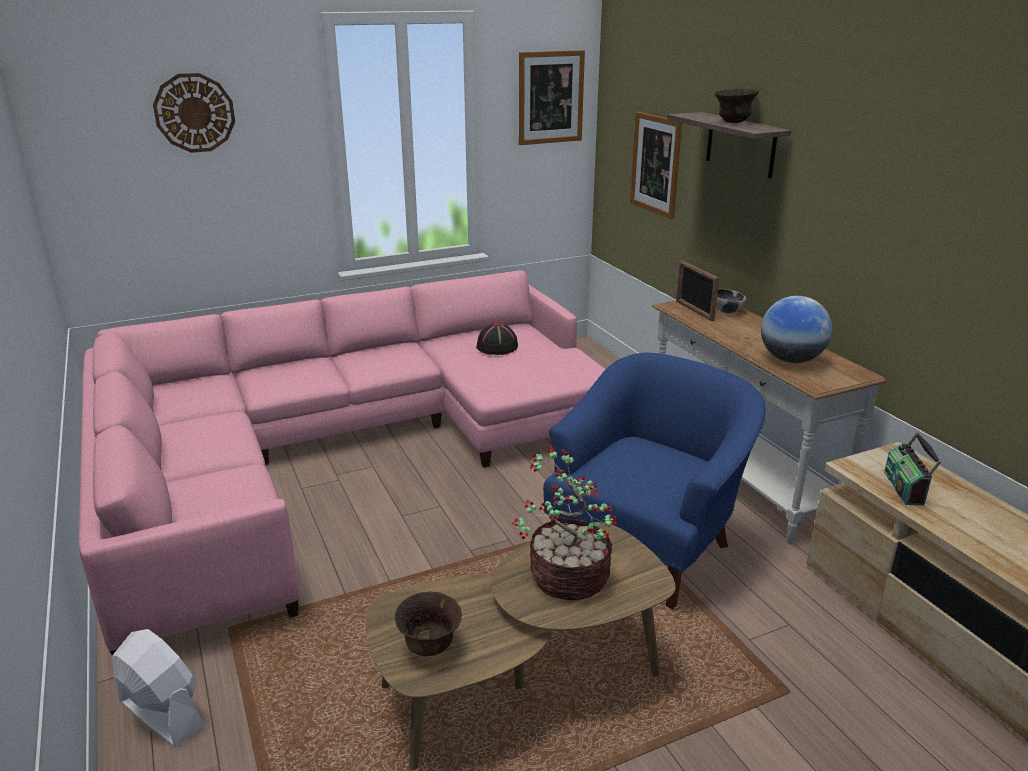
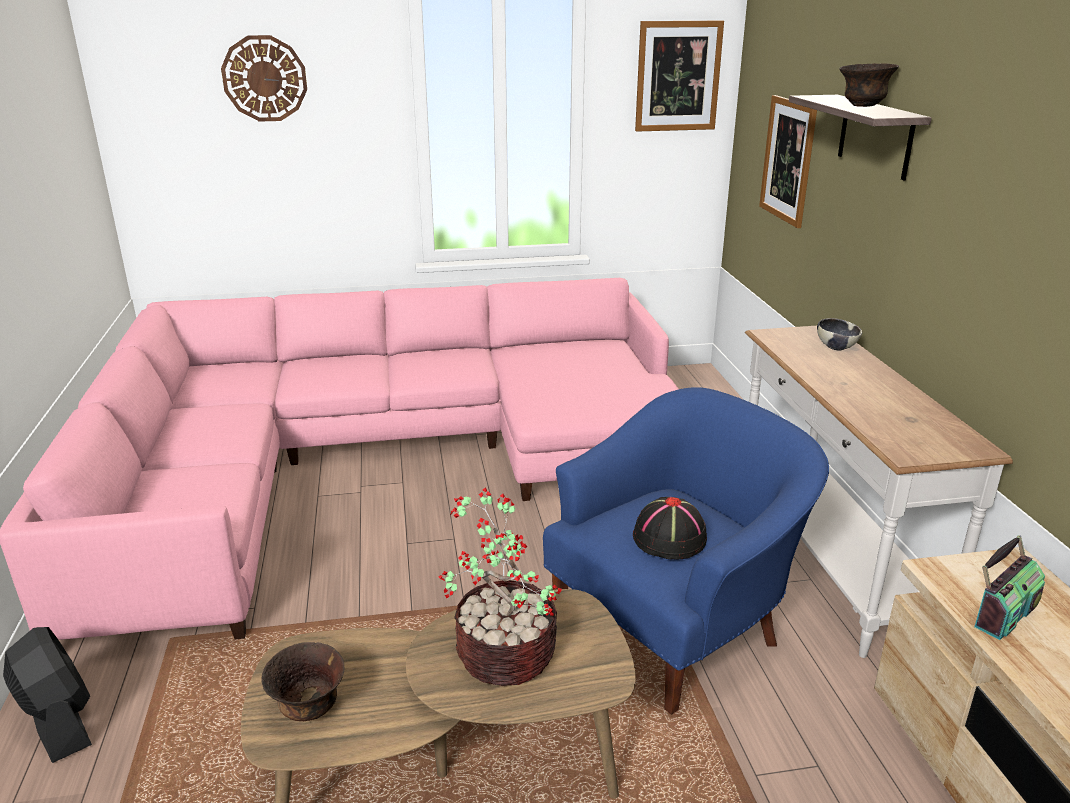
camera: 15 degrees right, 0 degrees up
(161, 713) = (59, 721): white fan -> black fan
(497, 347) = (570, 364): black hat -> black hat (669, 539)
(694, 310) = (793, 343): picture frame -> none
(790, 360) = (888, 418): globe -> none
(905, 488) = (1003, 613): radio -> radio turned 150 degrees counterclockwise

